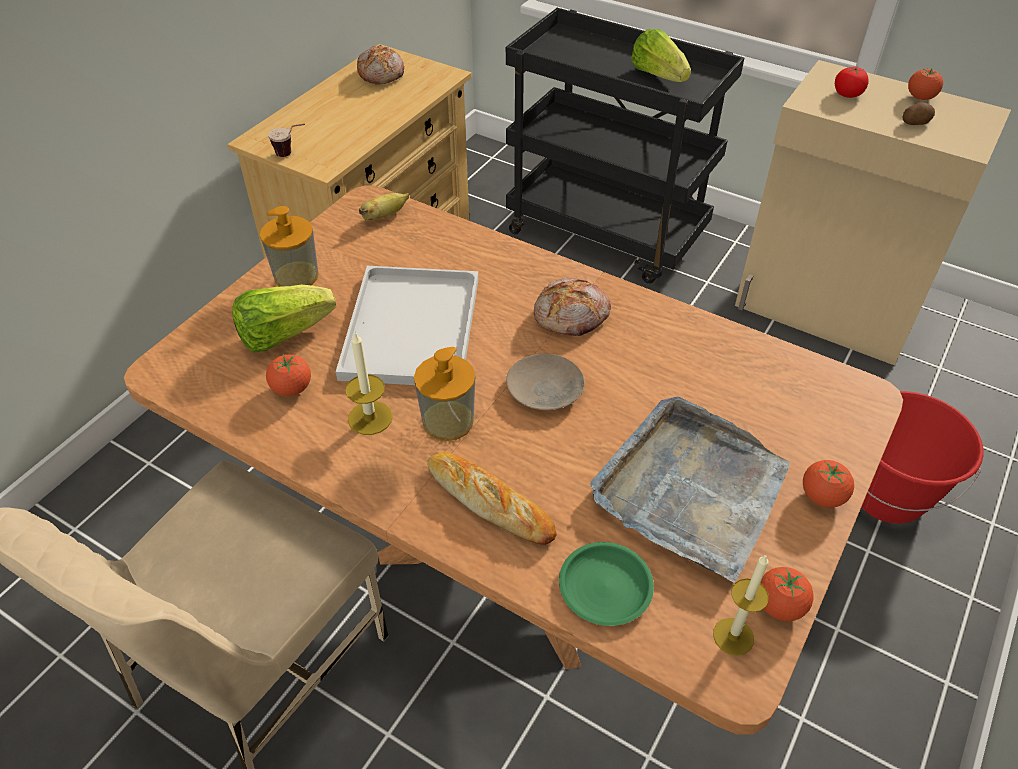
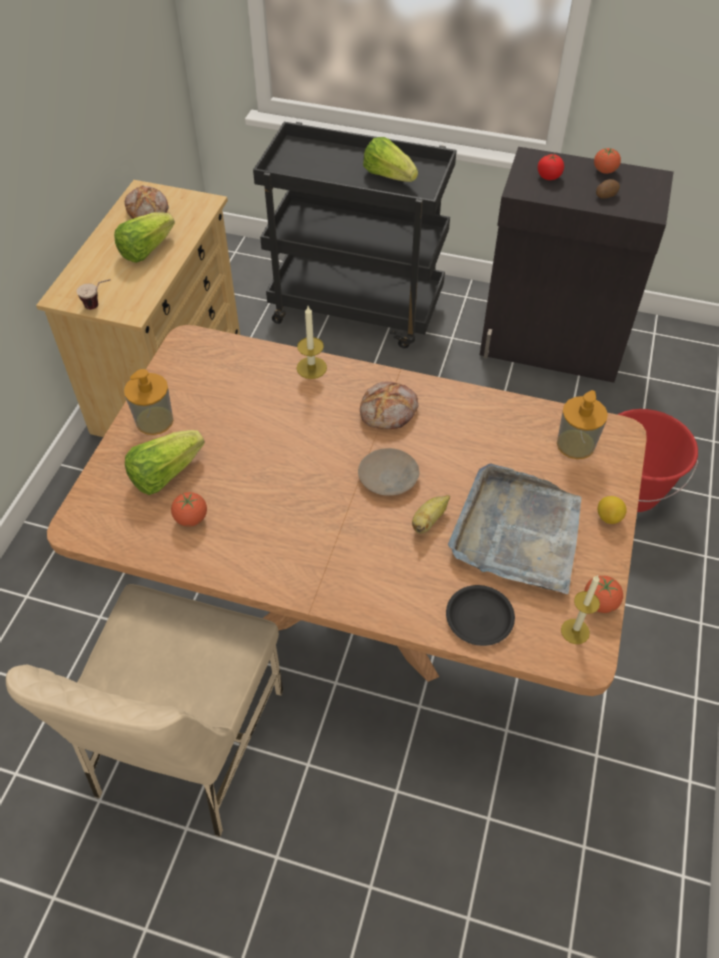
camera: 15 degrees left, 5 degrees up
(364, 109) = (146, 250): none -> lettuce
(370, 418) = (263, 529): candle -> candle (311, 368)
(384, 216) = (207, 352): banana -> banana (429, 521)
(410, 325) = (265, 445): white tray -> none
(448, 421) = (323, 518): soap dispenser -> soap dispenser (575, 444)
(490, 501) = (377, 574): bread -> none
(606, 587) = (480, 618): green plate -> black plate
(822, 496) = (608, 517): tomato -> lemon
(825, 311) = (552, 346): beige cabinet -> black cabinet

